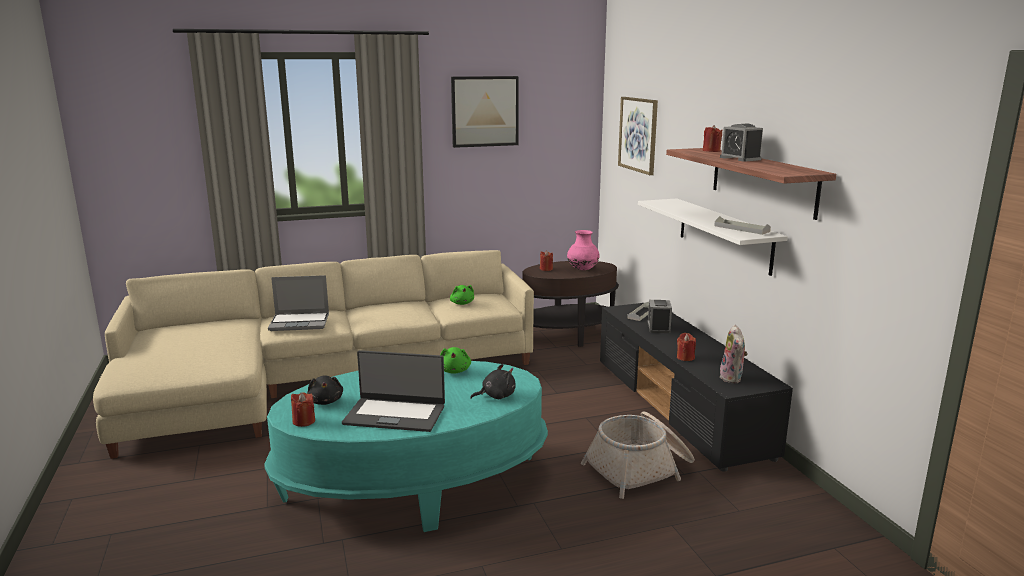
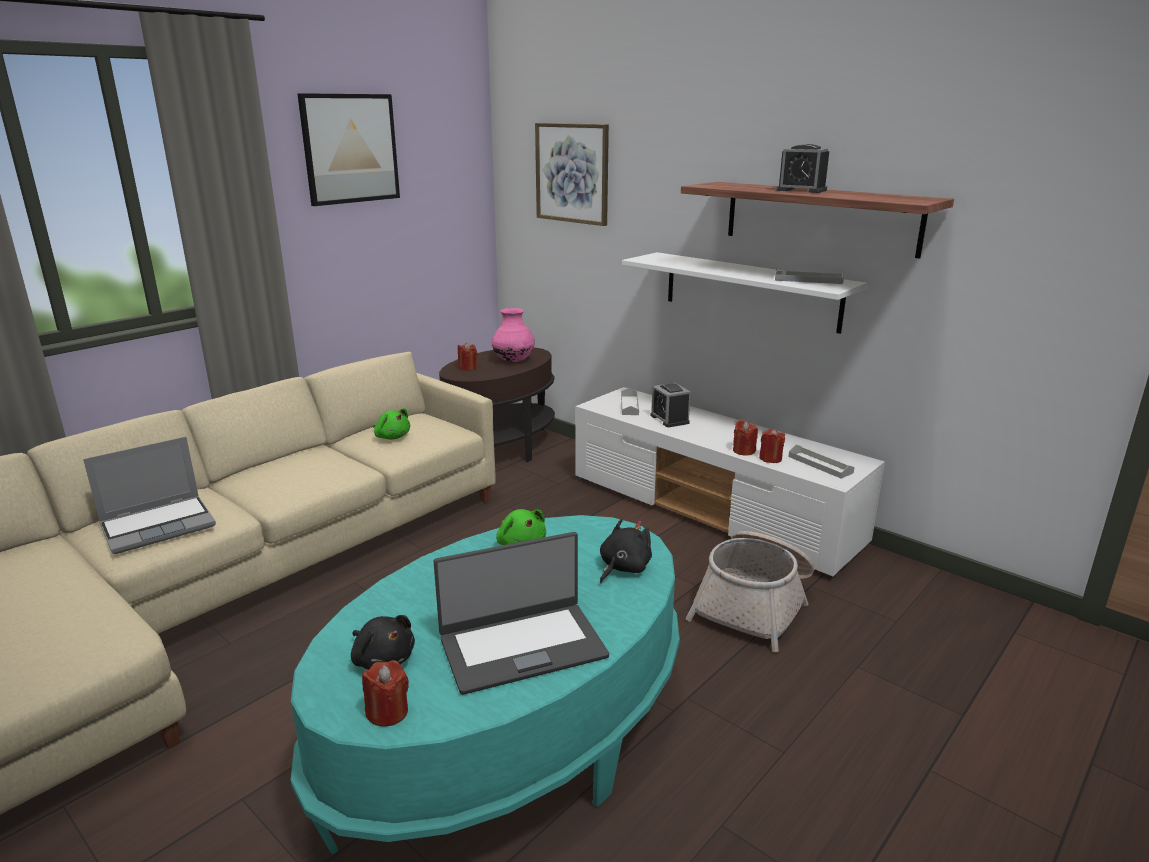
camera: 30 degrees left, 5 degrees up
(680, 407) = (713, 511): black tv stand -> white tv stand
(711, 151) = (736, 184): red candle -> red candle (770, 458)
(732, 378) = (820, 464): plush toy -> grey tray

